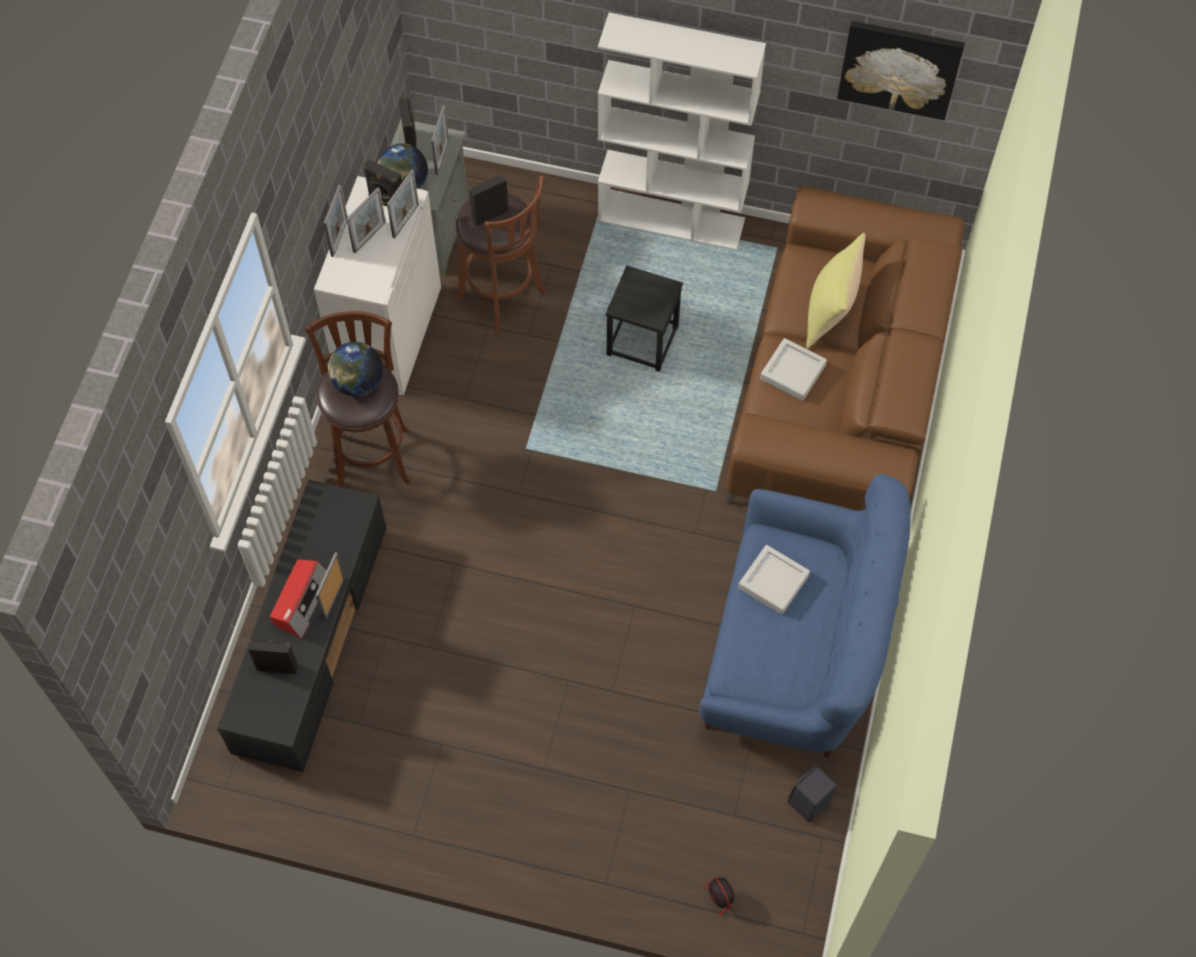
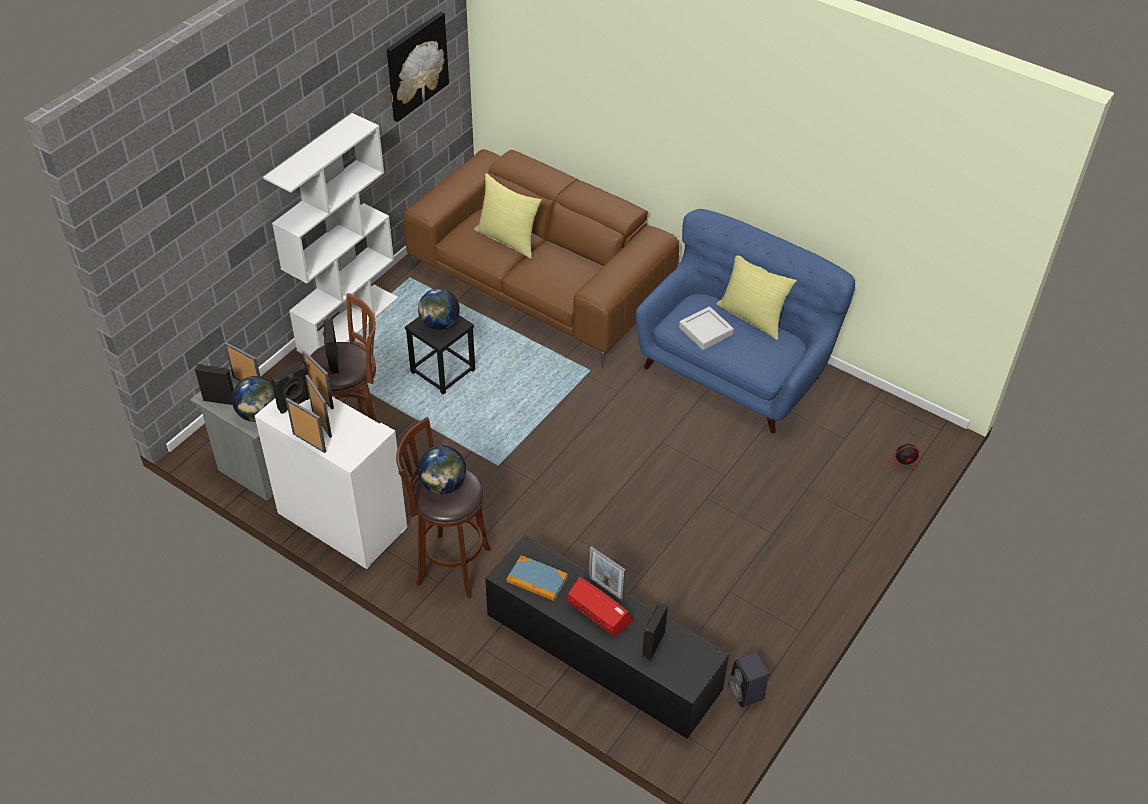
camera: 70 degrees left, 15 degrees down
(322, 528) = (537, 580): none -> book
(646, 297) = (439, 324): none -> globe
(792, 372) = (546, 271): grey tray -> none
(808, 803) = (848, 398): black speaker -> black speaker (747, 693)
(829, 629) = (752, 317): none -> yellow pillow

